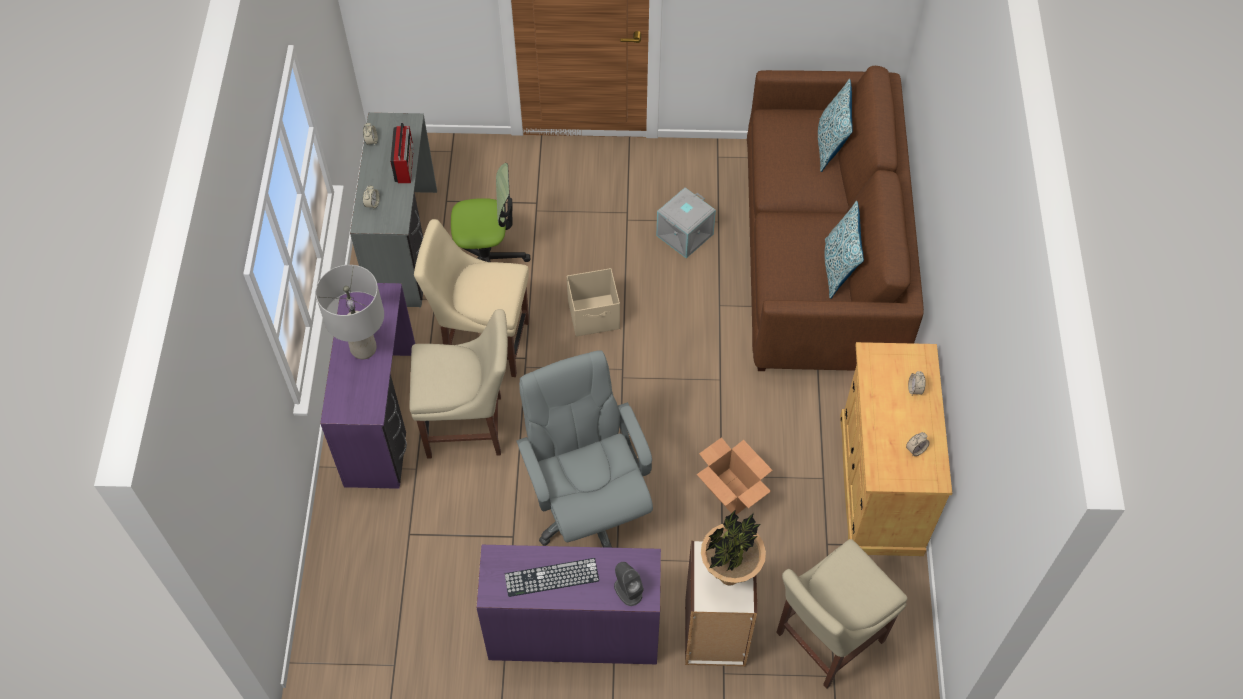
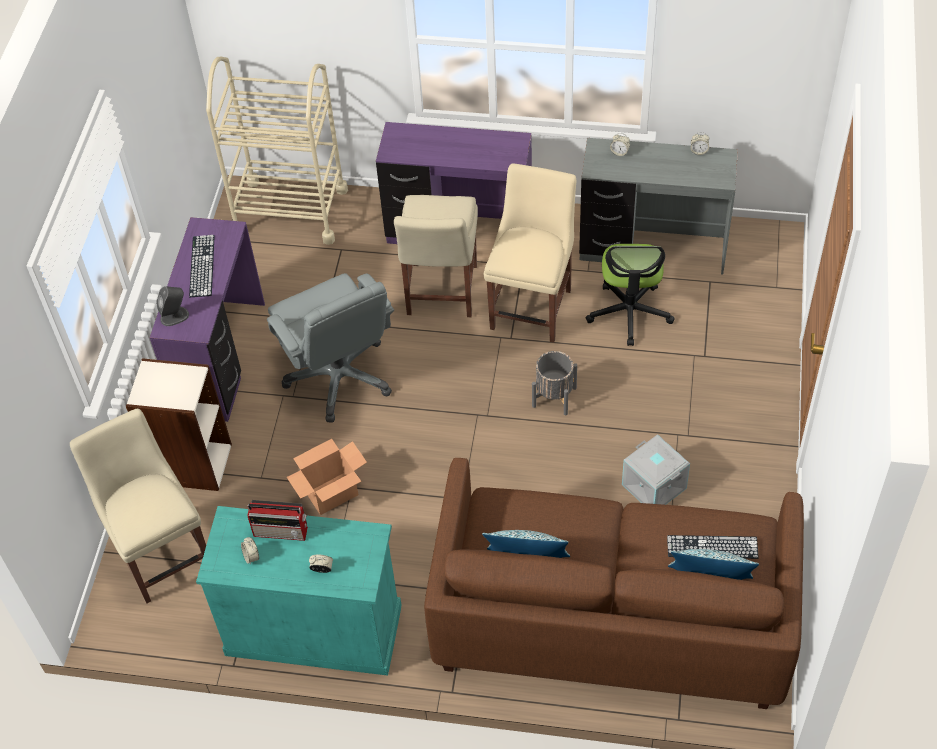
camera: 100 degrees right, 5 degrees down
(348, 599) = (290, 211): none -> beige cart
(363, 349) = (455, 147): grey table lamp -> none
(405, 164) = (667, 175): radio -> radio (282, 531)
(588, 507) = (340, 377): grey office chair -> grey office chair turned 75 degrees clockwise
(594, 316) = (554, 397): beige storage box -> grey planter
(729, 576) = (165, 389): potted plant -> none
(797, 143) = (712, 547): none -> keyboard
(880, 484) = (314, 629): beige cabinet -> turquoise cabinet

